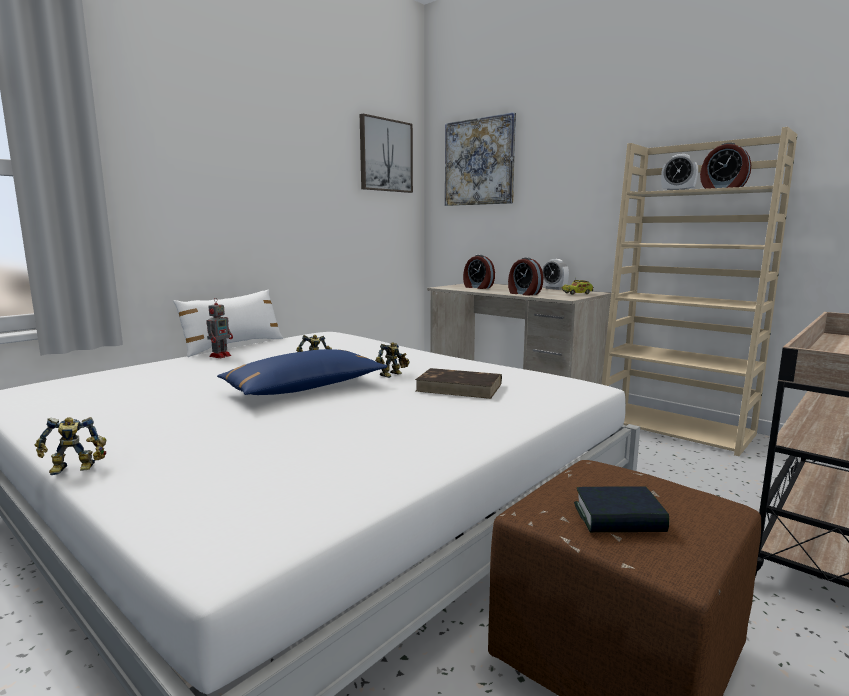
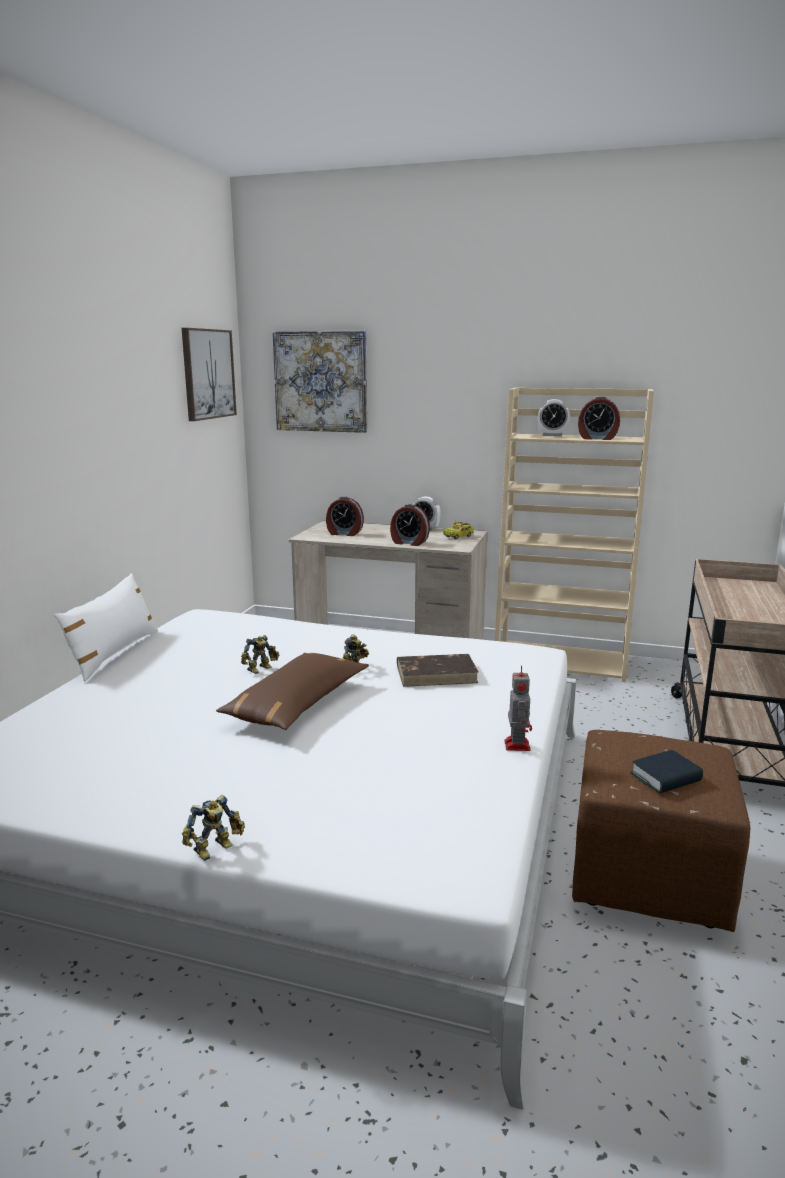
camera: 25 degrees left, 5 degrees up
(221, 356) = (128, 673): toy robot -> toy robot (517, 744)
(304, 388) = (297, 704): blue pillow -> brown pillow

